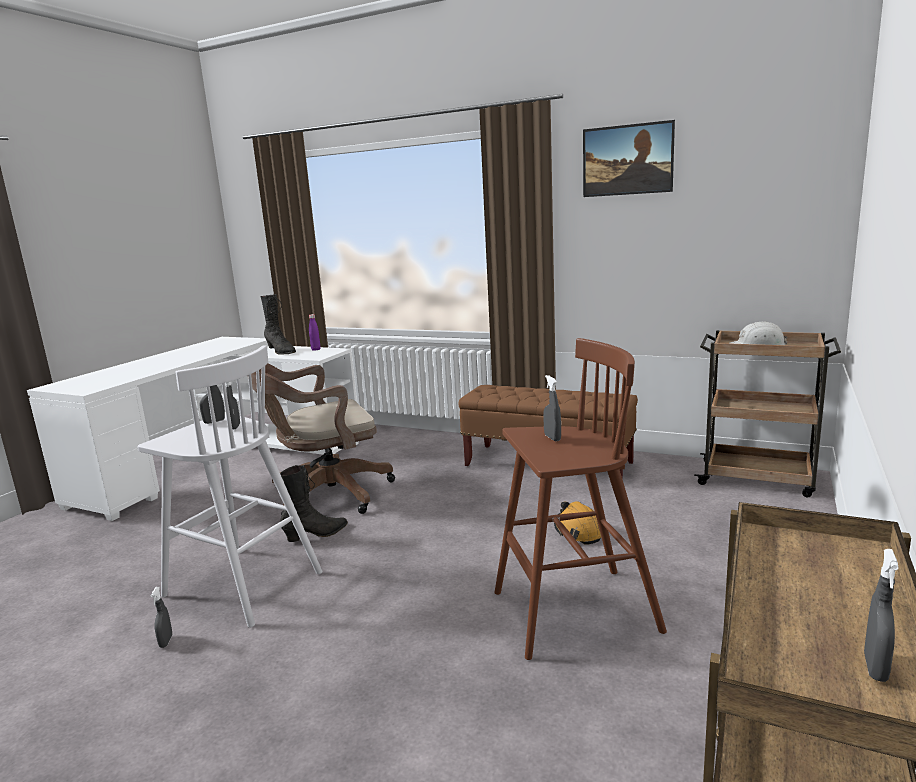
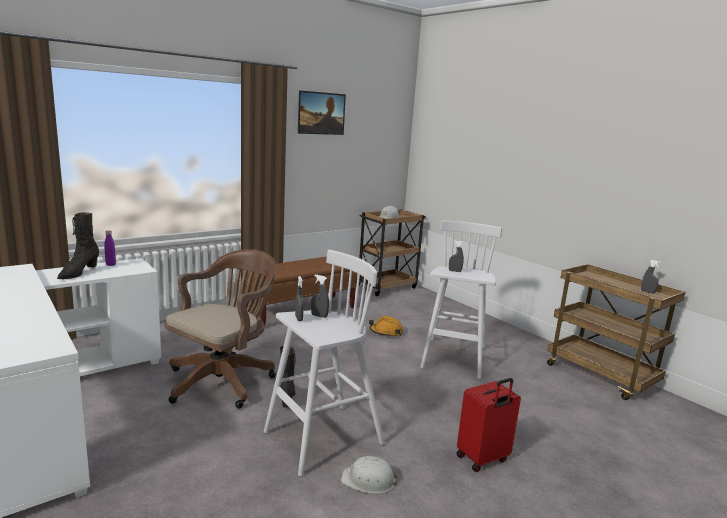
camera: 65 degrees left, 0 degrees up
(166, 641) = (368, 480): grey spray bottle -> white hard hat
(255, 728) = (483, 459): none -> red suitcase
(281, 351) = (78, 273): black boot -> black boot turned 120 degrees clockwise
(325, 495) = (224, 380): brown office chair -> brown office chair turned 150 degrees counterclockwise
(572, 612) = (453, 358): brown stool -> white stool

